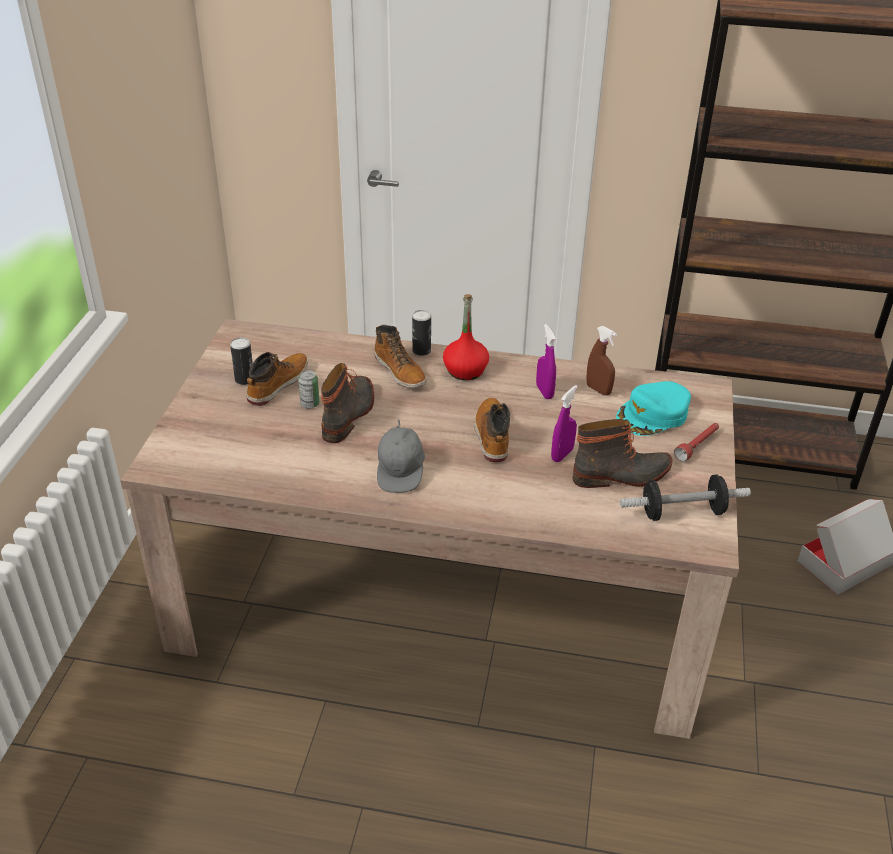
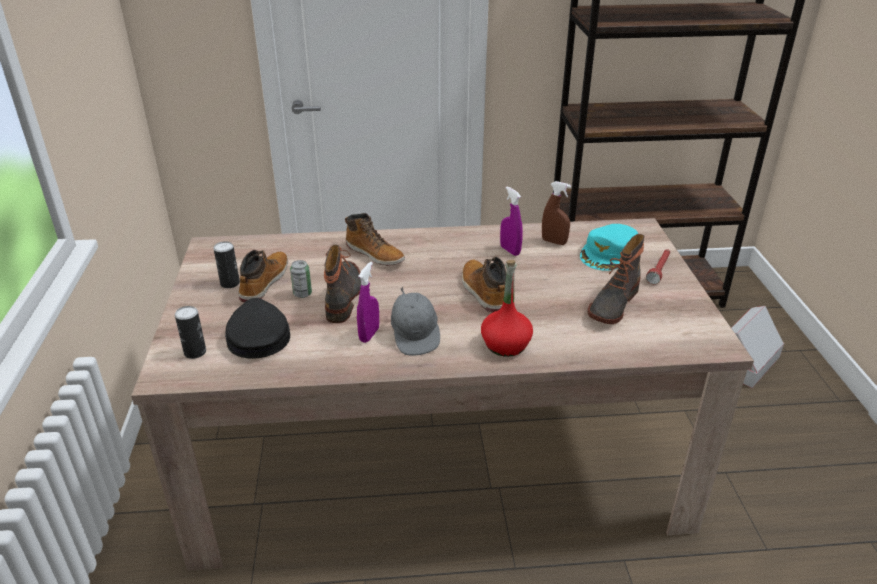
camera: 15 degrees left, 5 degrees down
(251, 442) = (258, 336): none -> black cap
(421, 351) = (386, 235): can -> can (195, 352)
(465, 370) = (433, 245): red bottle -> red bottle (505, 345)
(562, 454) = (552, 296): purple spray bottle -> purple spray bottle (369, 335)
(622, 476) = (612, 304): boot -> boot turned 150 degrees clockwise
(682, 512) = (679, 324): dumbbell -> none

